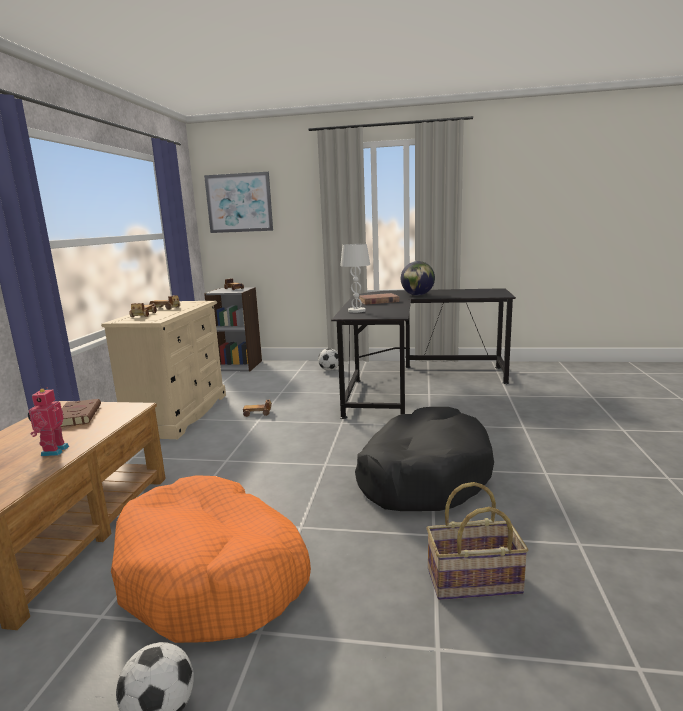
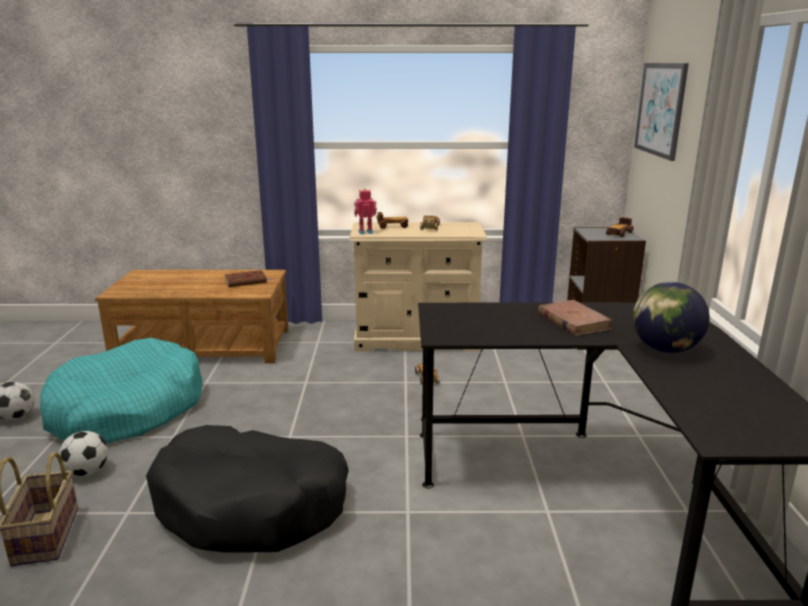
camera: 80 degrees right, 5 degrees up
(53, 451) = (181, 289): toy robot -> toy robot (365, 232)
(213, 574) = (127, 409): orange dog bed -> turquoise dog bed
(329, 370) = (624, 405): football -> football (87, 472)
(357, 311) = (481, 312): white table lamp -> none

